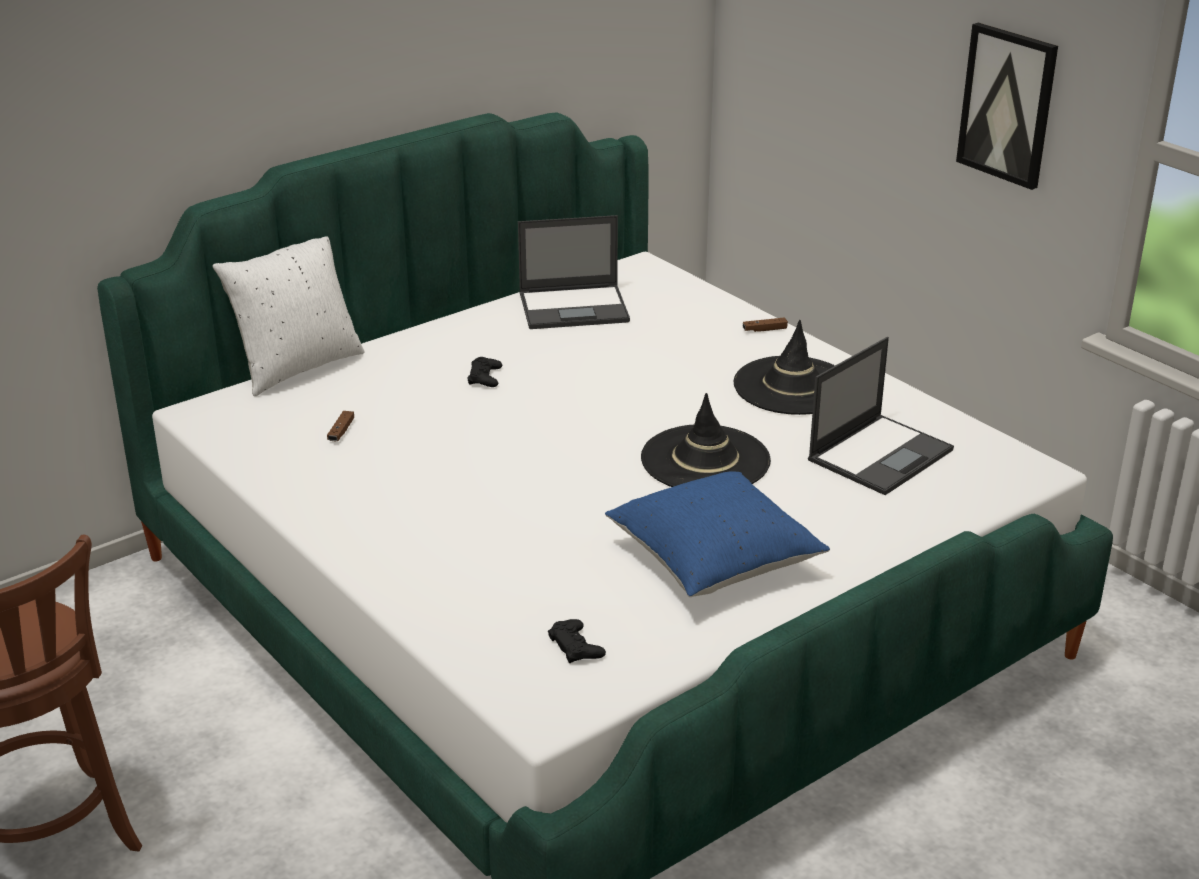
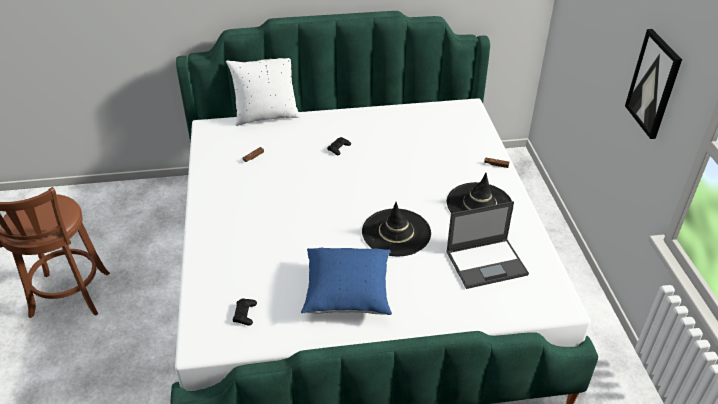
camera: 30 degrees right, 10 degrees up
(575, 307) = (415, 121): laptop -> none

